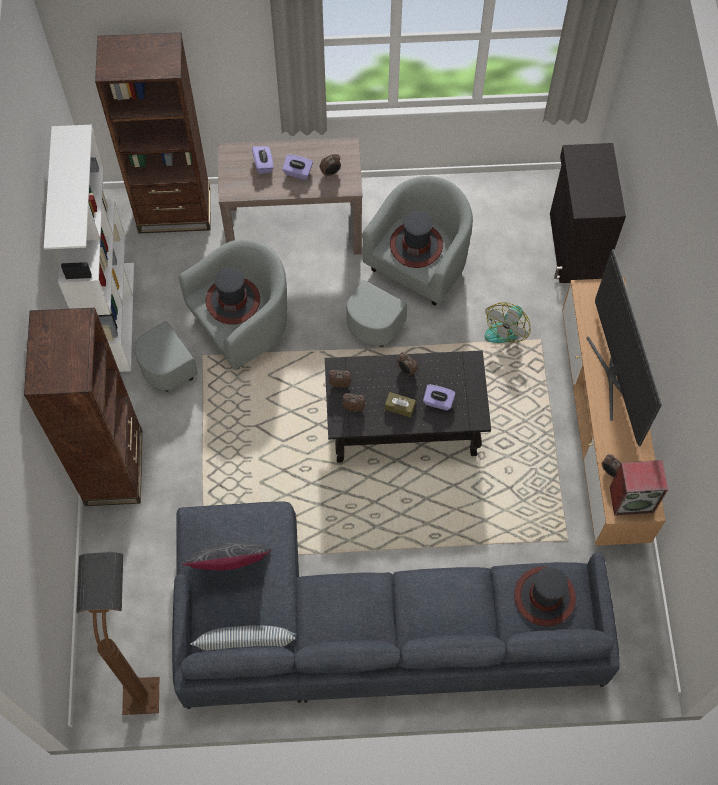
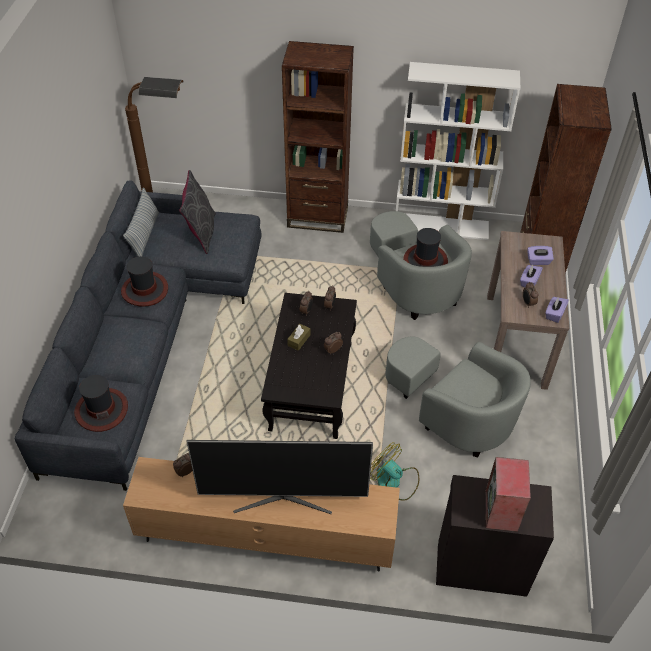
camera: 100 degrees right, 15 degrees down
(416, 245) = (468, 389): hat -> hat (145, 290)
(438, 402) = (297, 366): purple tissue box -> purple tissue box (554, 314)
(632, 499) = (153, 483): speaker -> speaker (502, 511)

